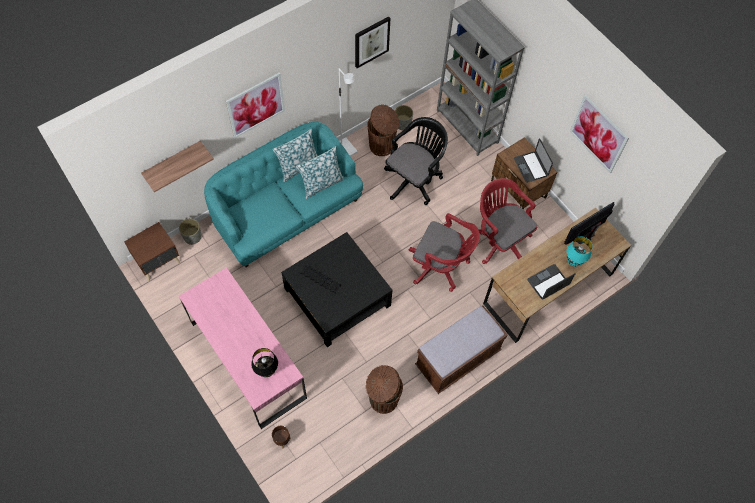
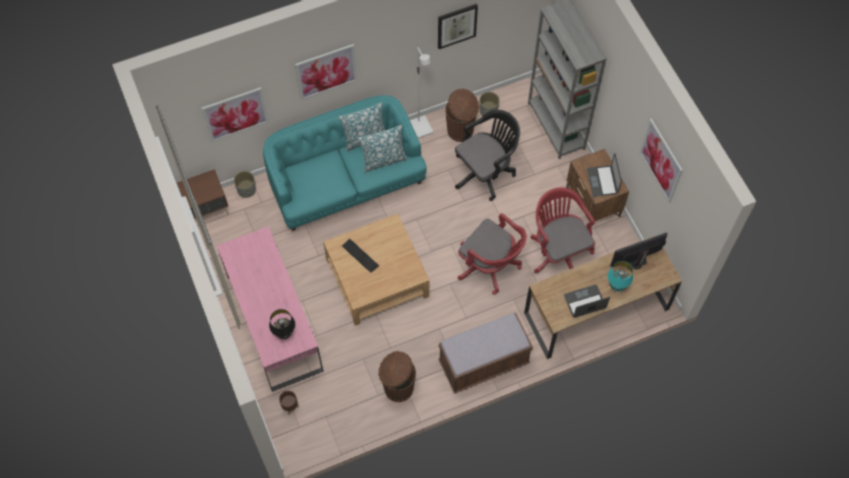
camera: 15 degrees right, 0 degrees up
(173, 162) = (235, 114): shelf -> picture
(337, 297) = (377, 277): black coffee table -> beige coffee table

